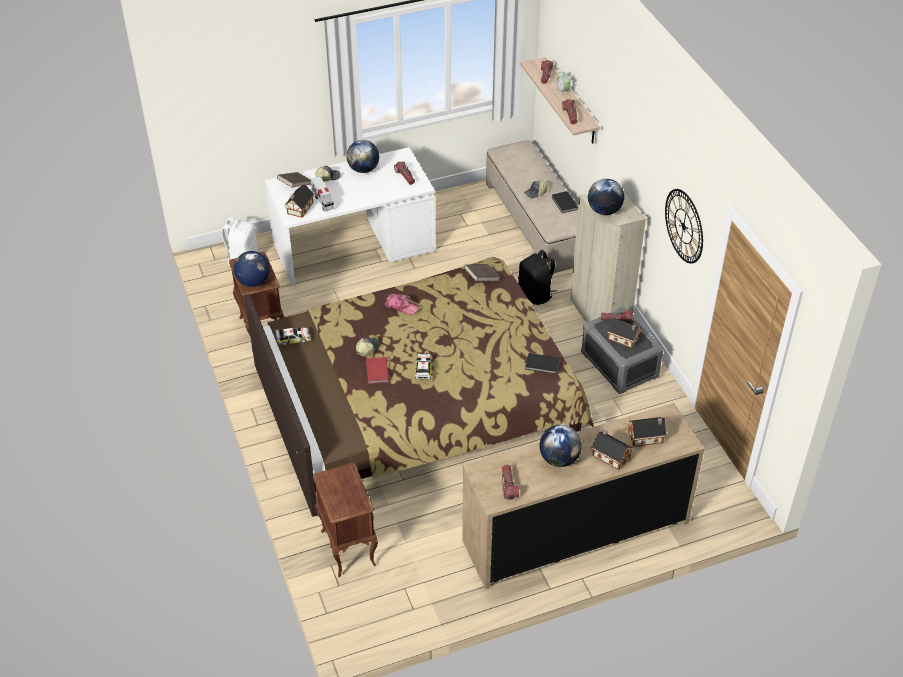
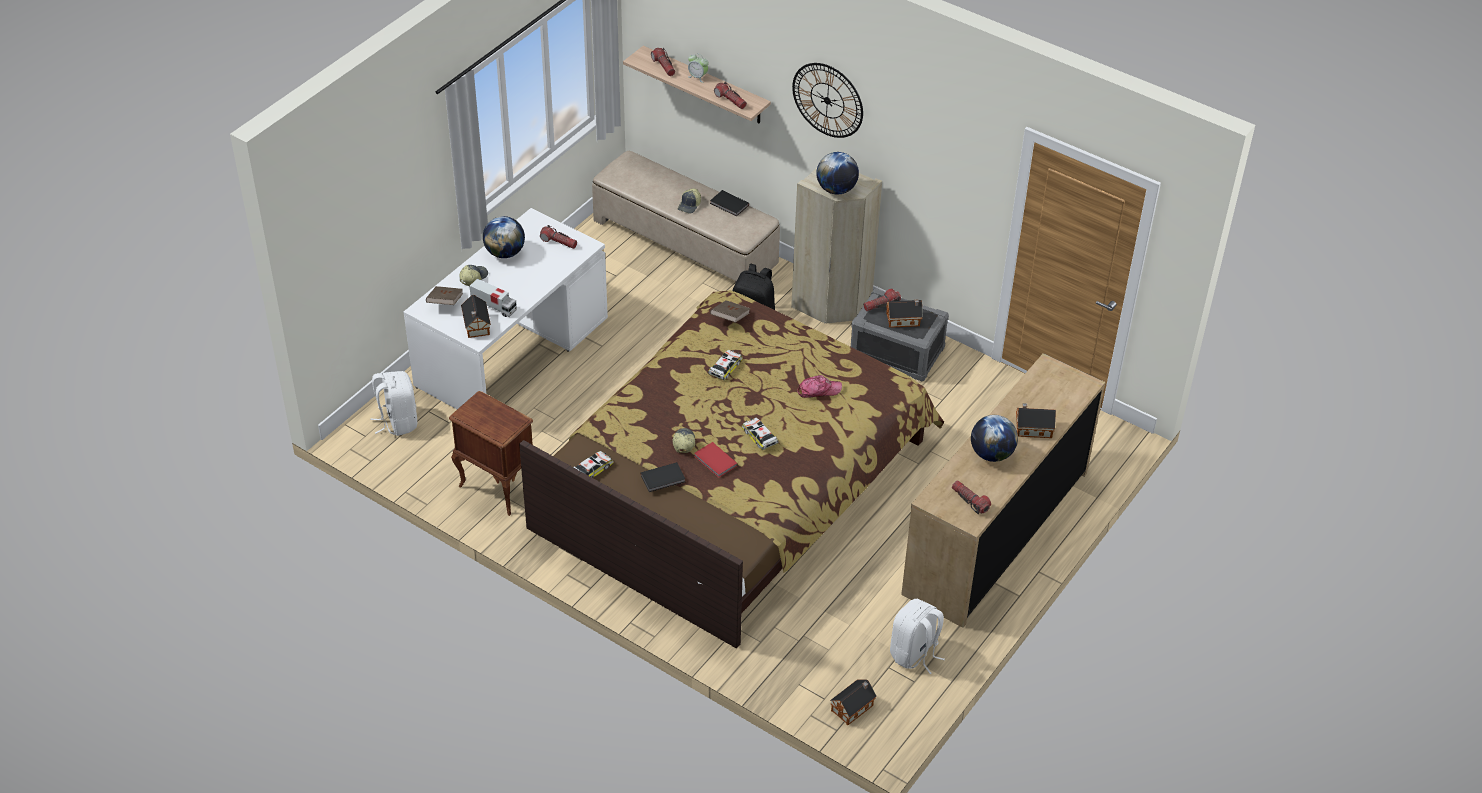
camera: 35 degrees left, 0 degrees up
(253, 282) = (501, 428): globe -> none
(348, 548) = (799, 659): brown nightstand -> none
(401, 306) = (676, 383): cap -> cap (818, 390)
(432, 589) = (914, 653): none -> white backpack
(445, 311) = (725, 368): none -> toy car
(542, 365) = (869, 378): black book -> black book (663, 479)
(647, 437) = (1048, 396): toy house -> toy house (853, 707)
(684, 226) = (950, 170): wall clock -> wall clock (827, 100)

